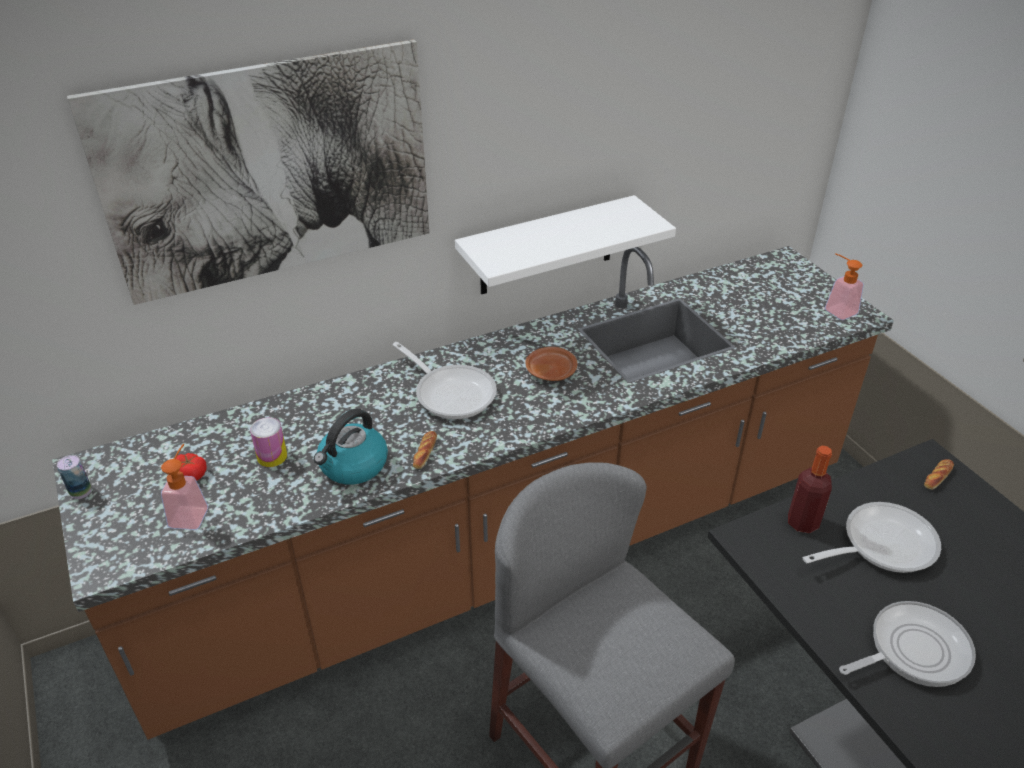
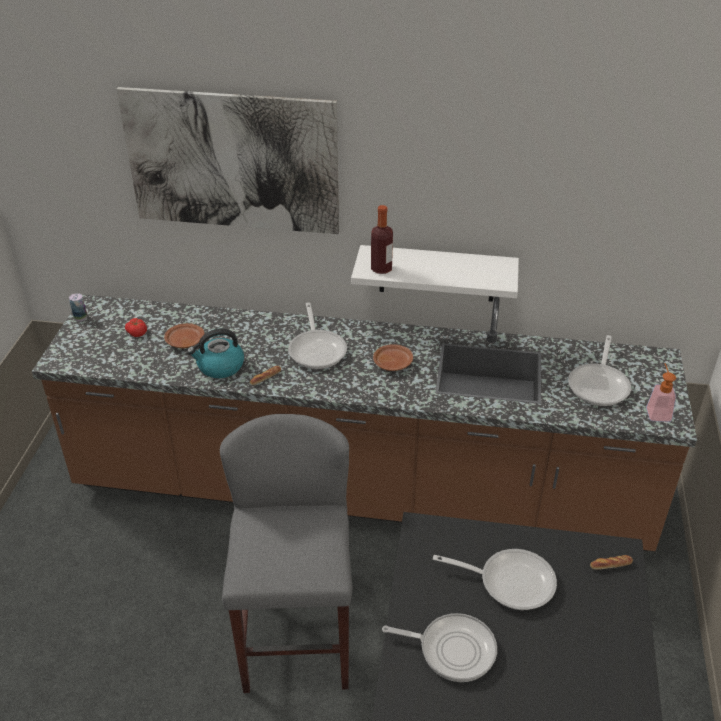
camera: 35 degrees right, 0 degrees up
(191, 512) = (119, 353): soap dispenser -> none
(272, 456) = (184, 341): can -> brown plate
(764, 306) = (599, 385): none -> frying pan
(803, 522) = (471, 540): bottle -> bottle (381, 268)

